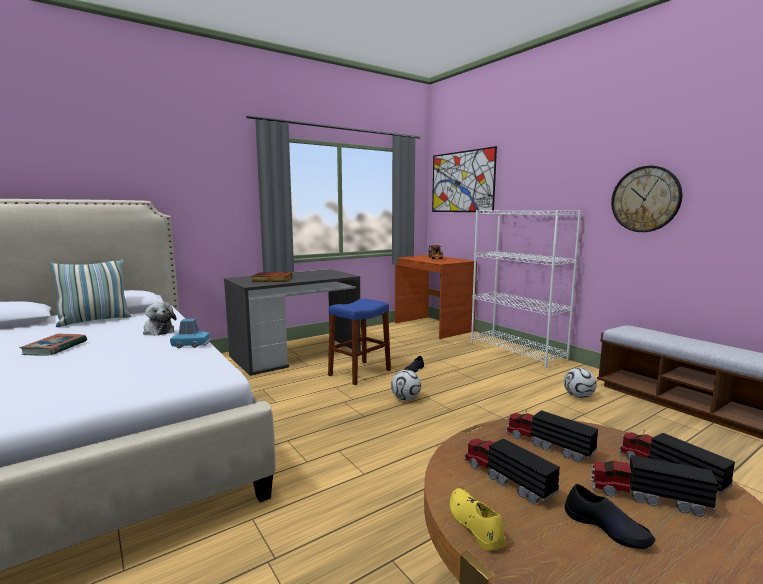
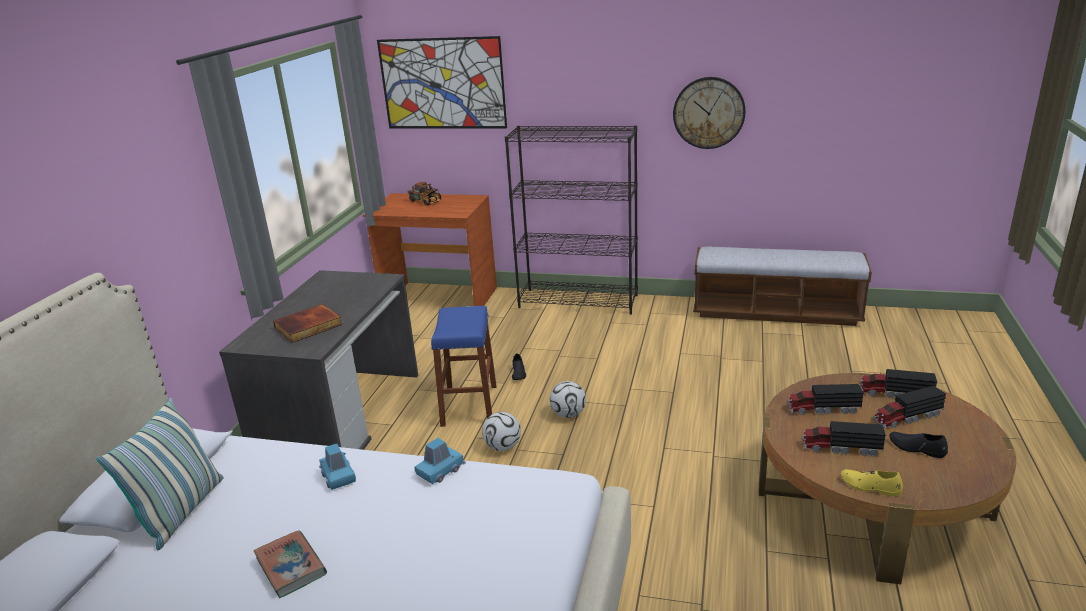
camera: 40 degrees left, 15 degrees up
(158, 331) = (338, 476): plush toy -> blue toy car
(517, 351) = (579, 301): white bookcase -> black bookcase
(578, 396) = (696, 338): football -> football (503, 447)
(607, 527) = (917, 448): black shoe -> black shoe turned 150 degrees counterclockwise

